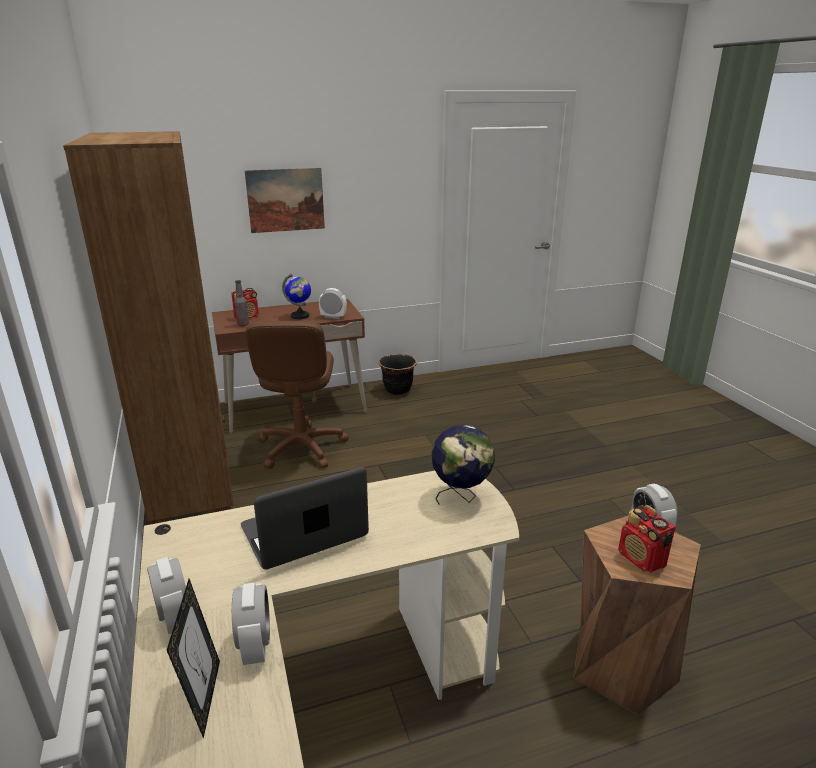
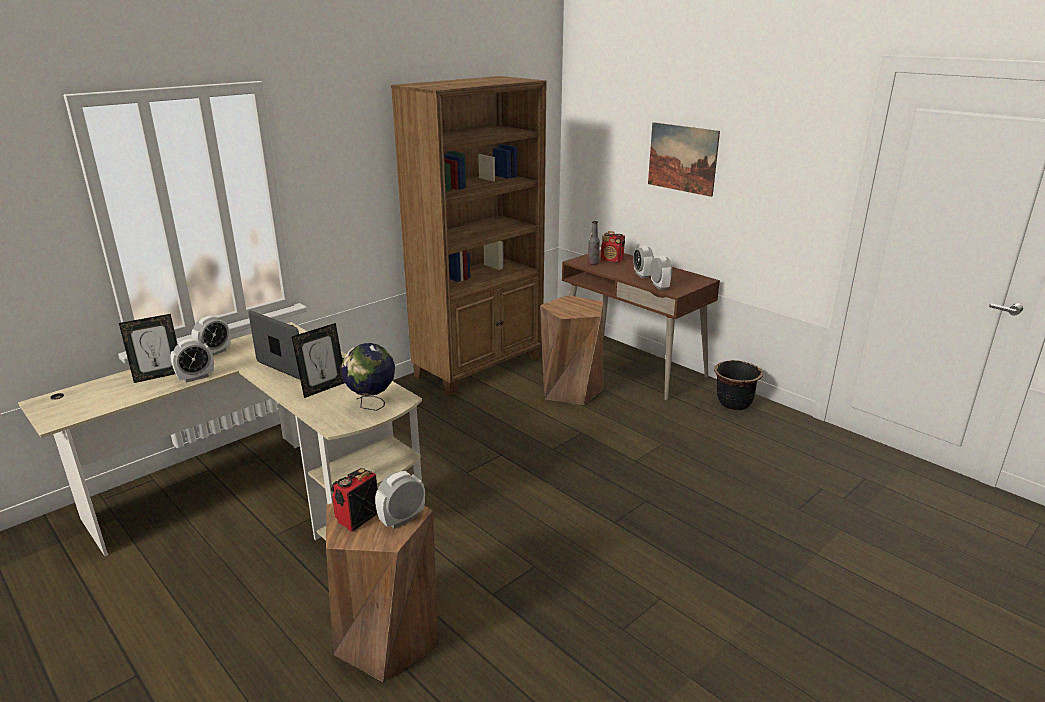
camera: 65 degrees right, 0 degrees up
(300, 316) = (642, 275): globe -> alarm clock
(301, 448) = (570, 389): brown office chair -> brown stool
(394, 524) = (323, 388): none -> picture frame

